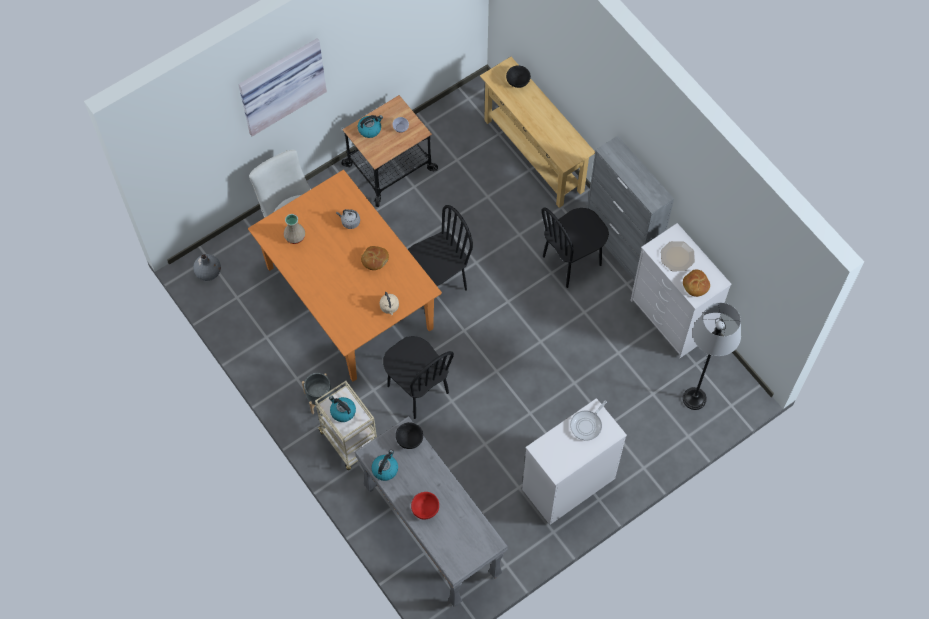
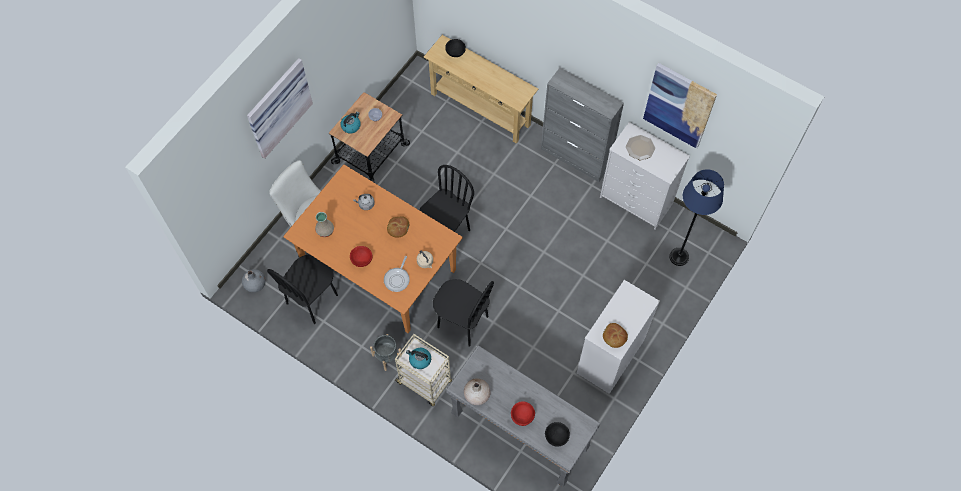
camera: 20 degrees left, 0 degrees up
(322, 281) = (362, 259): none -> red bowl
(385, 469) = (476, 395): kettle -> beige vase
(410, 439) = (487, 363): black bowl -> black bowl (557, 436)
(572, 261) = (543, 181): black chair -> black chair (312, 299)
(587, 425) = (626, 303): frying pan -> frying pan (397, 279)
(694, 399) = (679, 257): grey floor lamp -> blue floor lamp
(695, 285) = (663, 165): bread -> bread (614, 337)
(725, 221) = (679, 105): none -> picture

